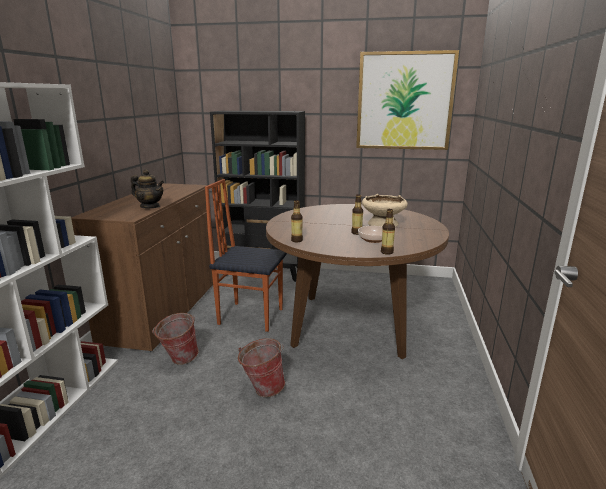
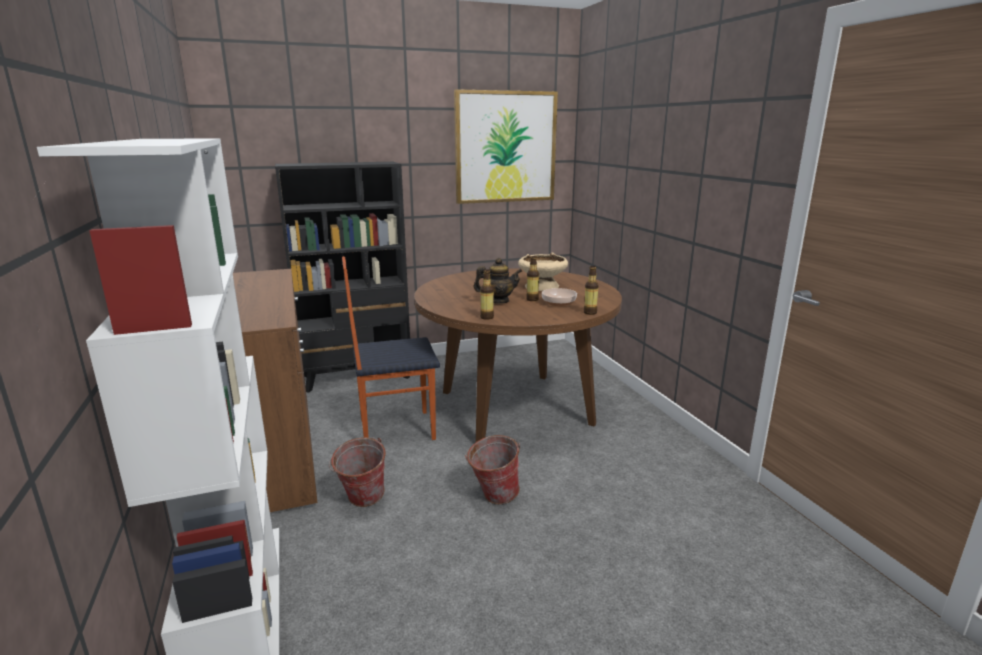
camera: 30 degrees left, 0 degrees up
(150, 207) = (274, 305): teapot -> teapot (498, 301)

